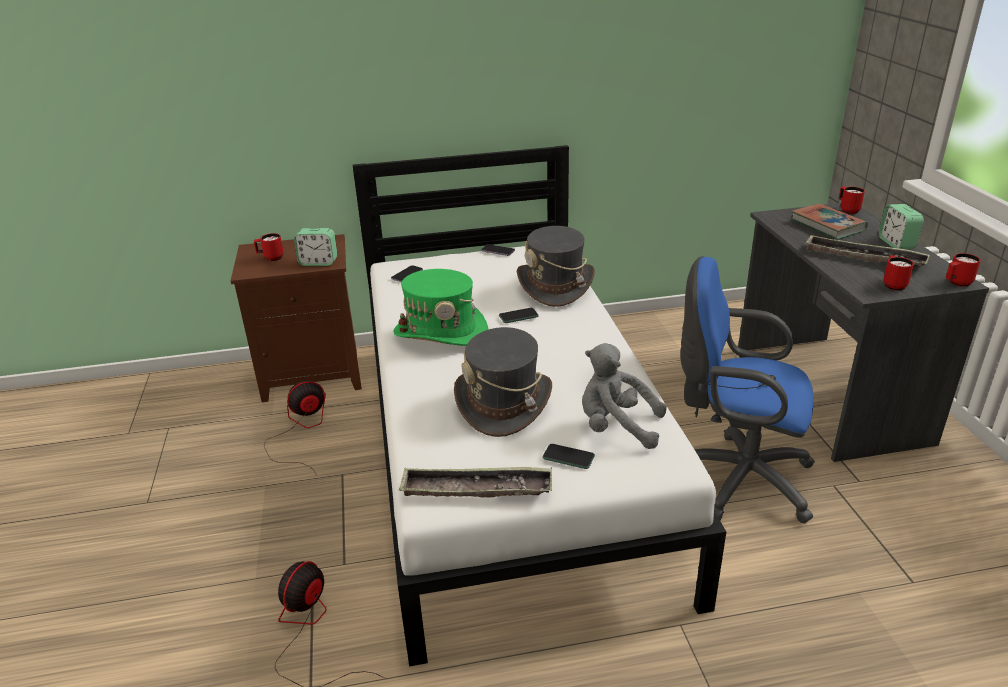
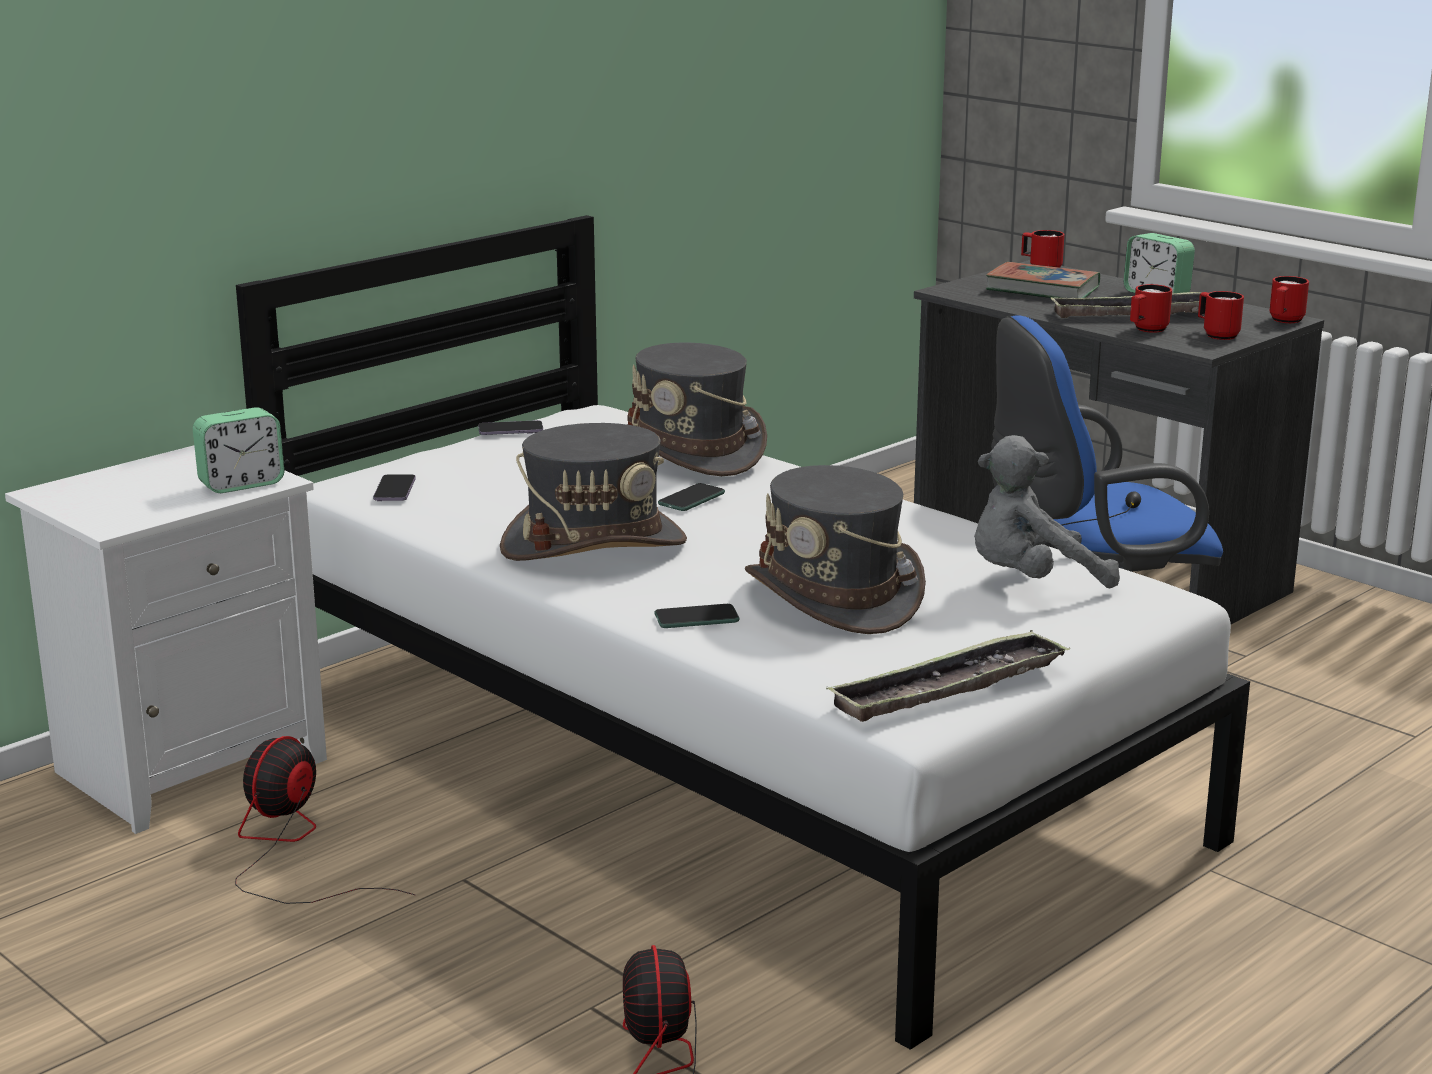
camera: 35 degrees left, 10 degrees down
(271, 258) = (124, 497): red mug -> red mug (1146, 330)
(314, 374) = (191, 764): brown nightstand -> white nightstand
(441, 332) = (594, 545): green hat -> grey hat
(568, 457) = (1019, 625): phone -> phone (696, 618)

